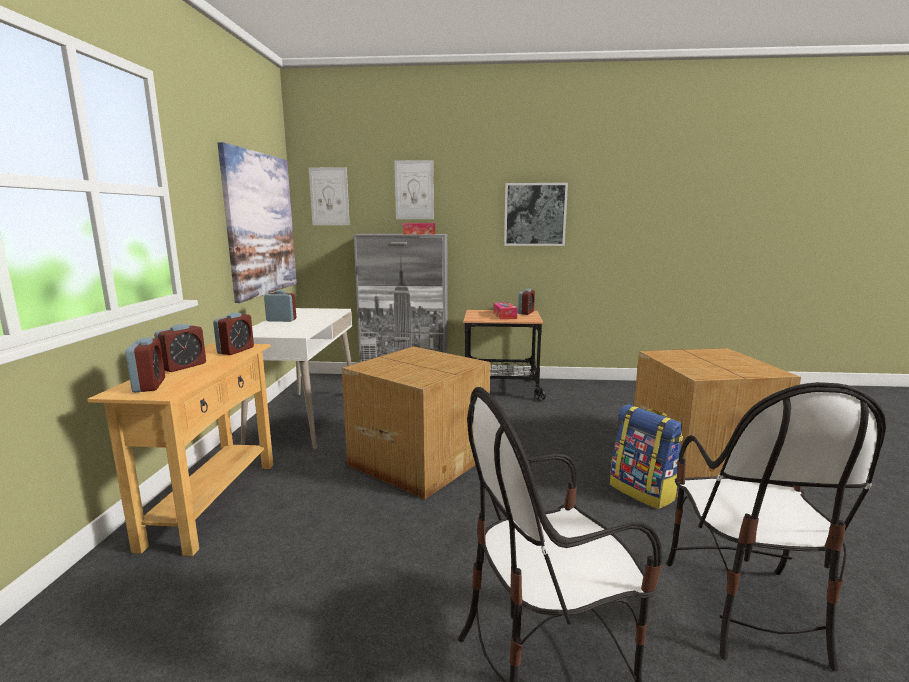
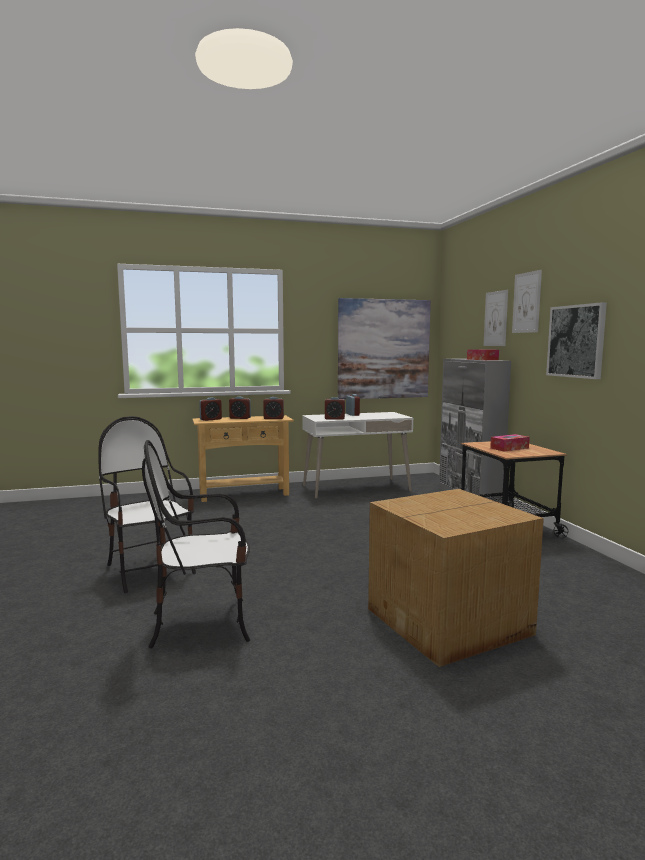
camera: 70 degrees right, 5 degrees down
(329, 196) = (454, 327): picture -> picture (526, 302)
(419, 459) = (327, 521): cardboard box -> none
(526, 312) = (542, 451): alarm clock -> alarm clock (334, 418)
(643, 492) = (342, 593): backpack -> none

